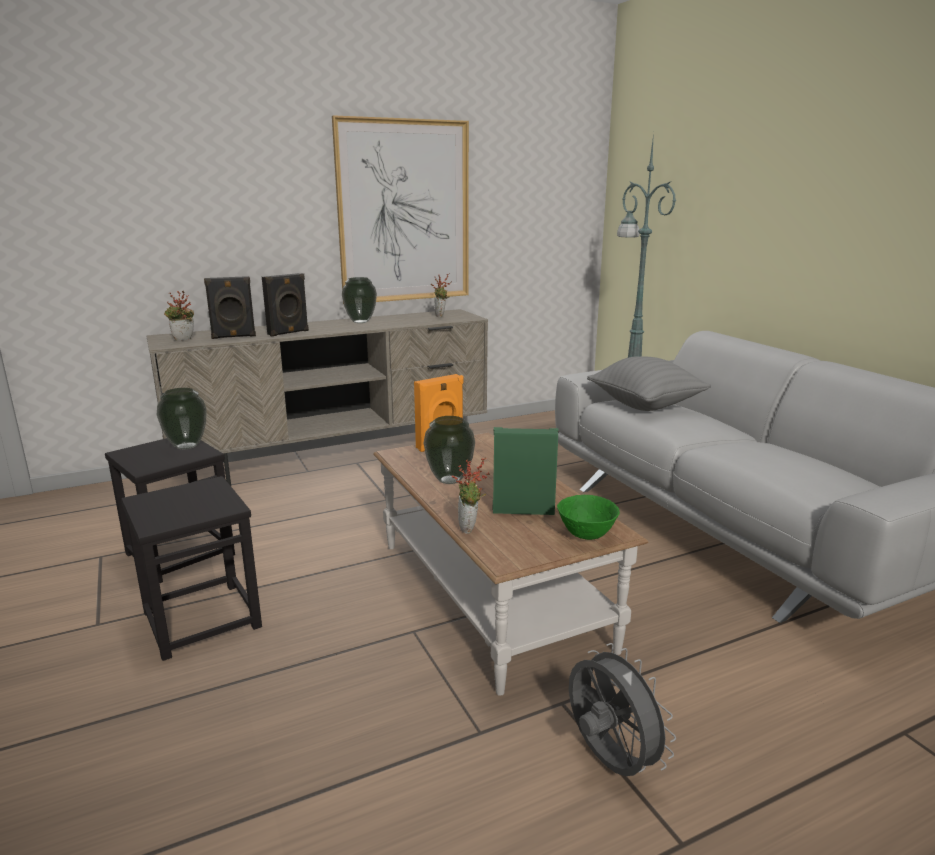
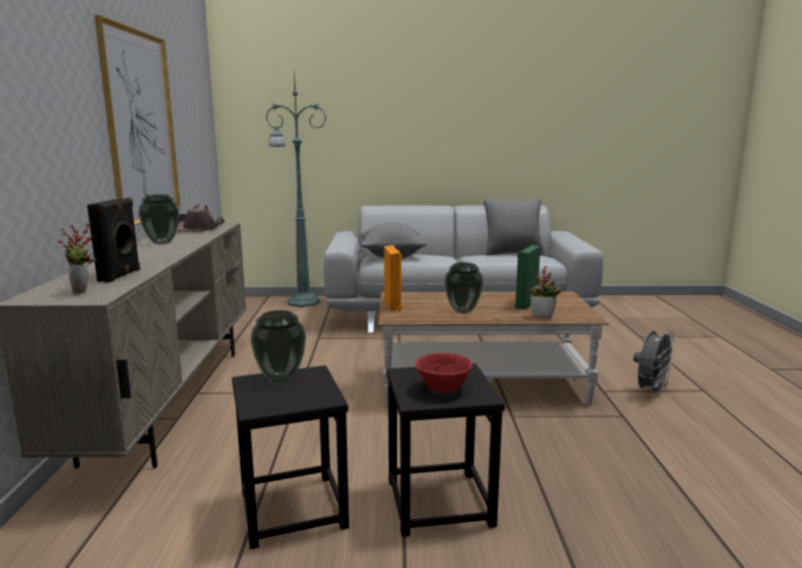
camera: 65 degrees left, 5 degrees down
(170, 505) = (442, 389): none -> red bowl
(288, 333) = (154, 260): black speaker -> none
(441, 316) = (199, 227): potted plant -> brown hat
(586, 535) = (566, 299): green bowl -> none
(608, 762) = (650, 391): grey fan -> grey fan turned 135 degrees clockwise
(826, 465) = (512, 253): none -> grey pillow

